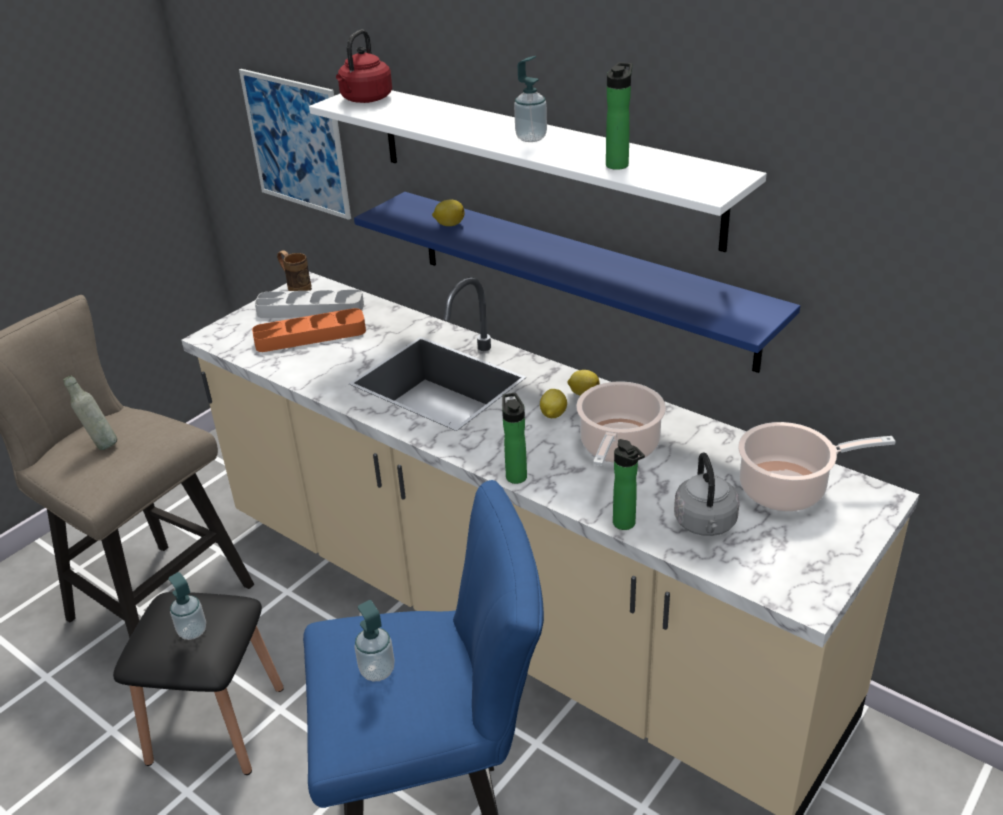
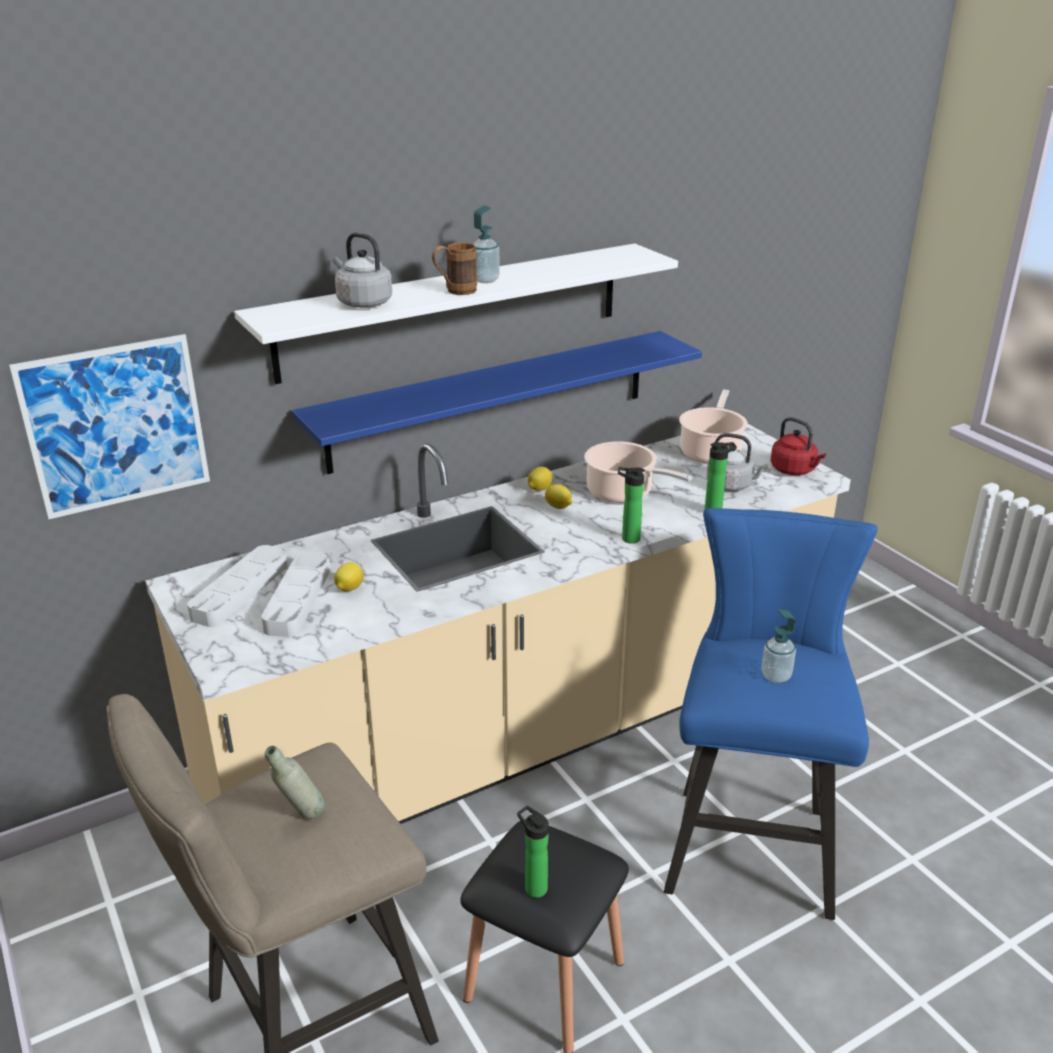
camera: 70 degrees left, 5 degrees down
(192, 631) = (558, 862): soap dispenser -> none
(296, 288) = (178, 593): brown mug -> brown mug (455, 291)
(310, 336) = (298, 599): orange tray -> grey tray
(365, 100) = (288, 314): red kettle -> red kettle (794, 470)
(416, 113) = (362, 302): none -> grey kettle
(449, 224) = (397, 403): lemon -> lemon (349, 588)
(618, 164) = (574, 268): bottle -> bottle (533, 887)

